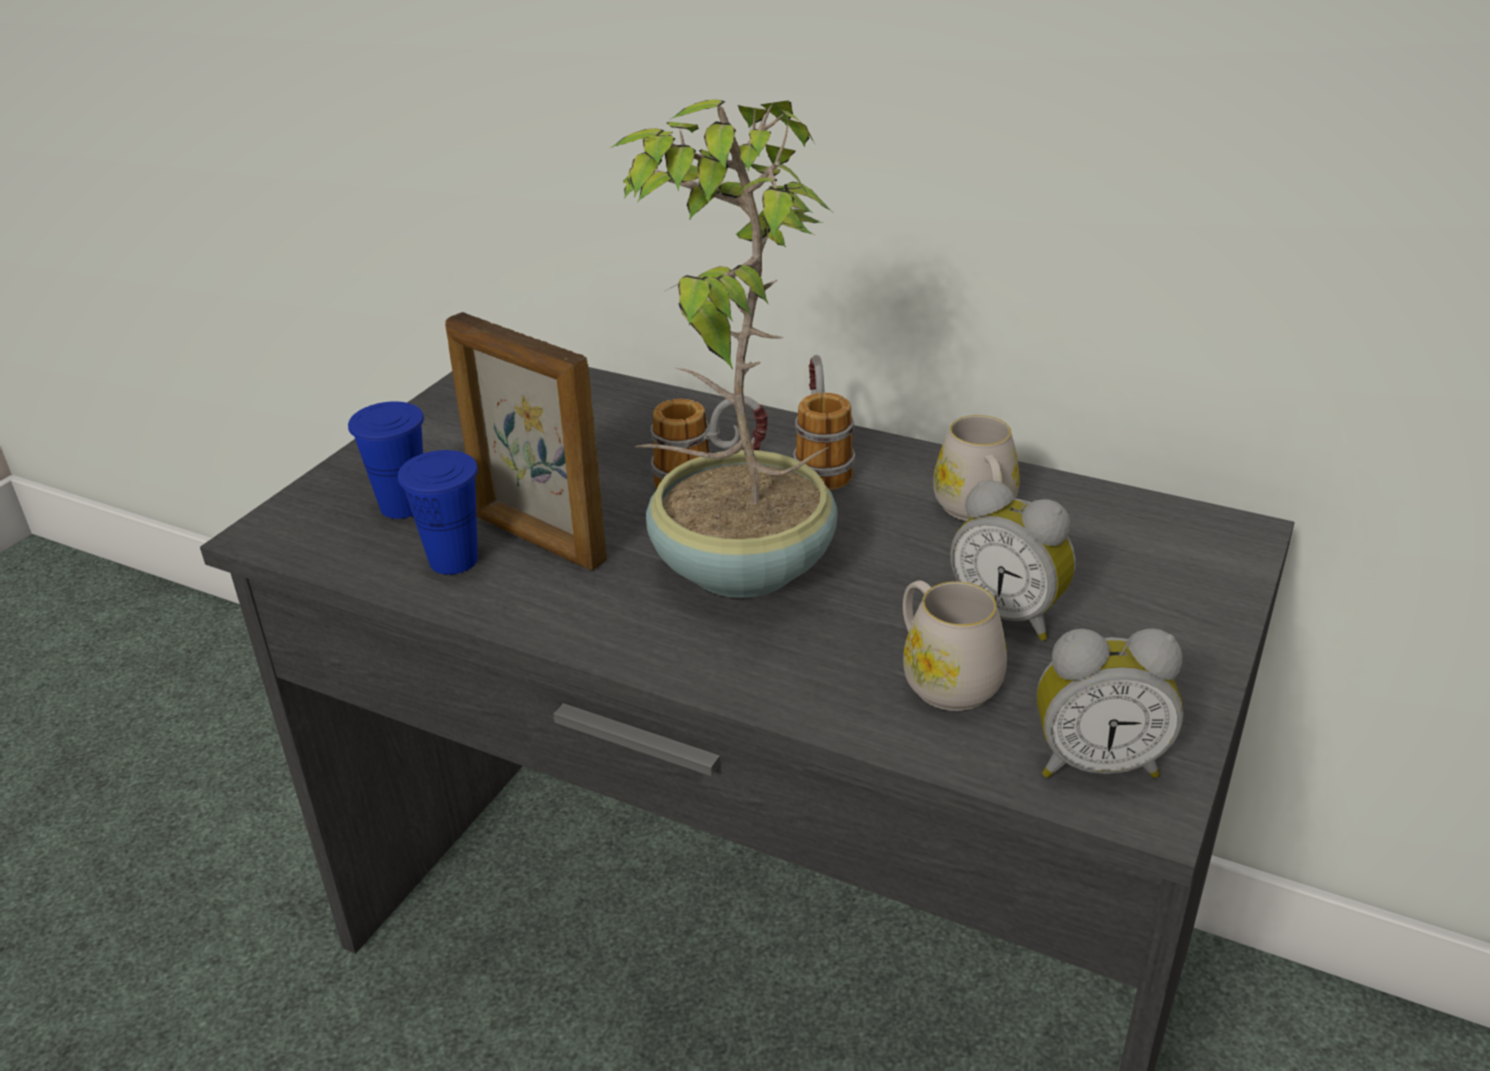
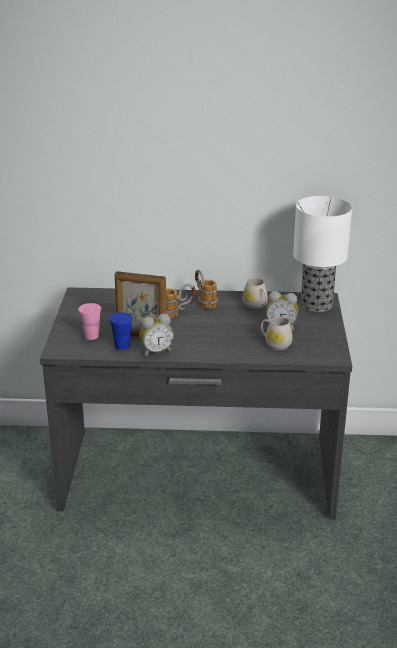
camera: 25 degrees left, 5 degrees down
(403, 506) = (91, 336): blue cup -> pink cup
(737, 568) = (204, 331): potted plant -> none
(1096, 762) = (321, 352): alarm clock -> alarm clock (156, 351)
(1189, 551) = (316, 304): none -> table lamp

